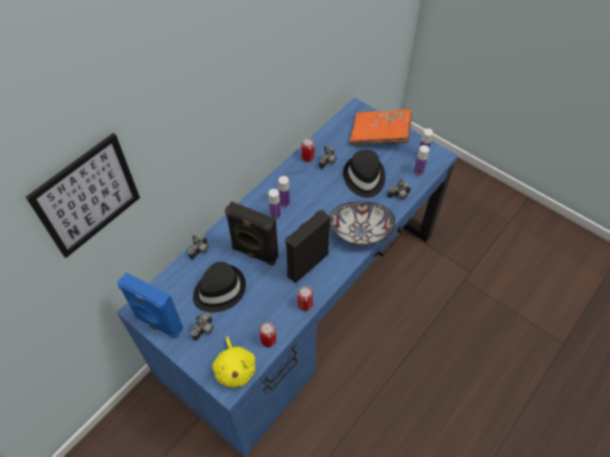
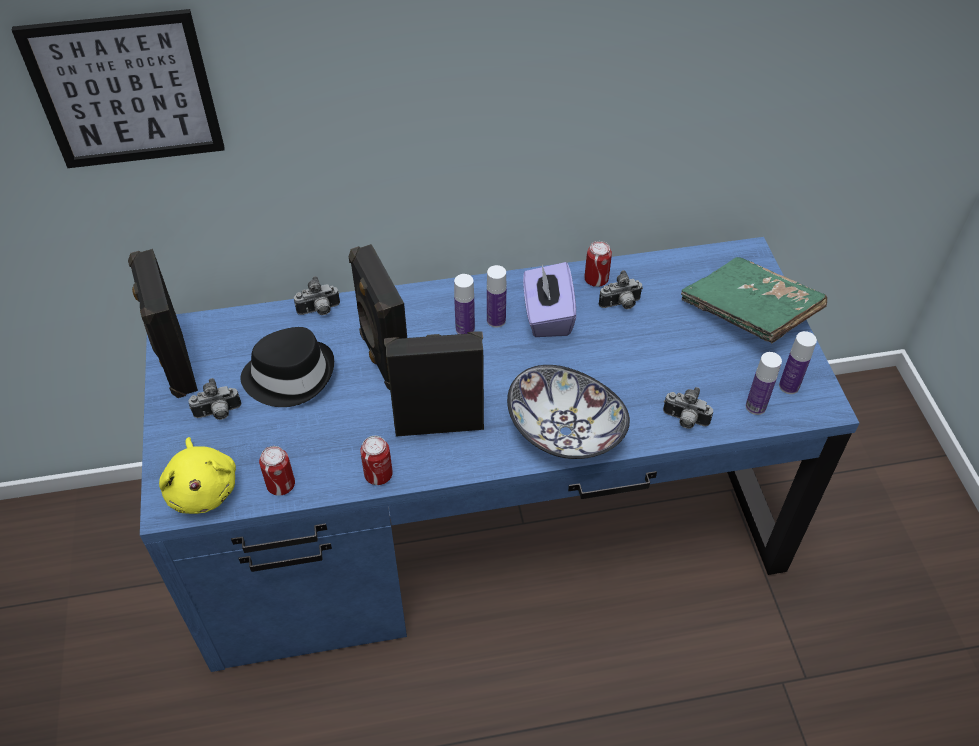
camera: 40 degrees right, 5 degrees down
(158, 323) = (176, 364): blue speaker -> black speaker
(235, 368) = (202, 488): yellow plush toy -> yellow plush toy turned 45 degrees counterclockwise
(304, 187) = (547, 316): none -> purple tissue box
(364, 178) = (654, 359): black hat -> none
(380, 135) = (749, 313): orange book -> green book

